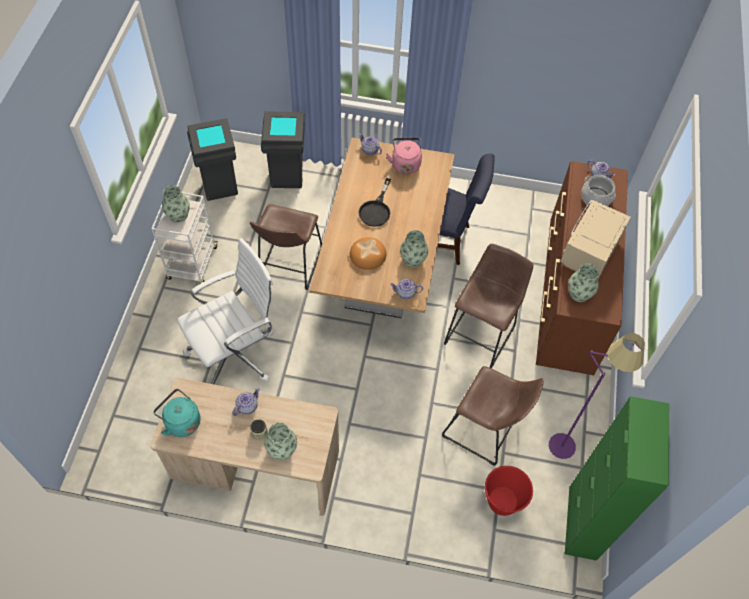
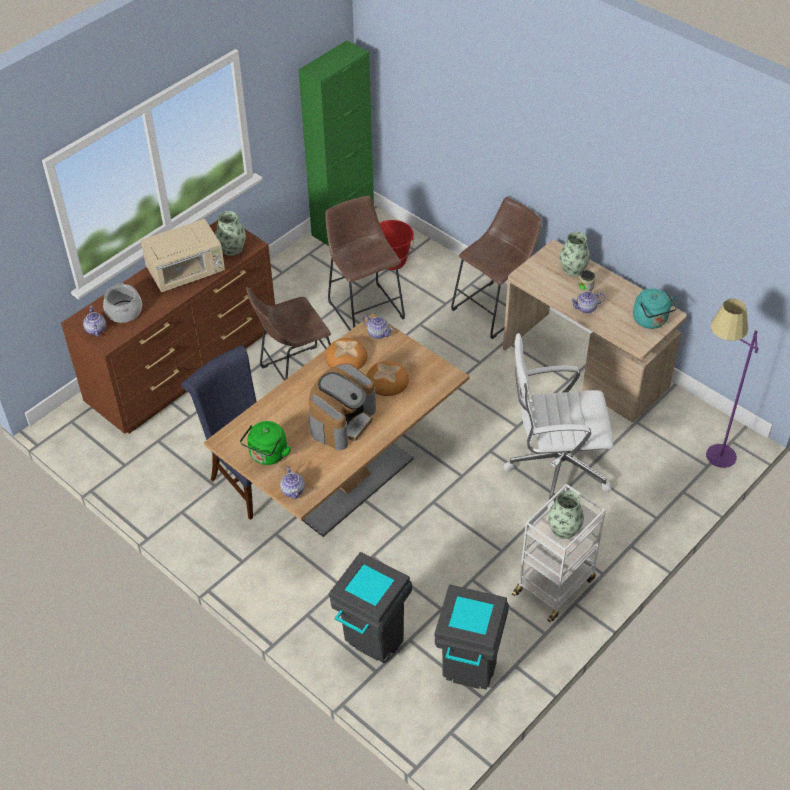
camera: 145 degrees left, 10 degrees down
(289, 267) = (444, 529): brown stool -> brown stool (496, 308)
(376, 210) = (342, 420): black frying pan -> coffee machine
(405, 164) = (267, 455): pink kettle -> green kettle
(413, 259) = (346, 358): vase -> bread
(570, 438) = (298, 273): purple floor lamp -> purple floor lamp (707, 457)

